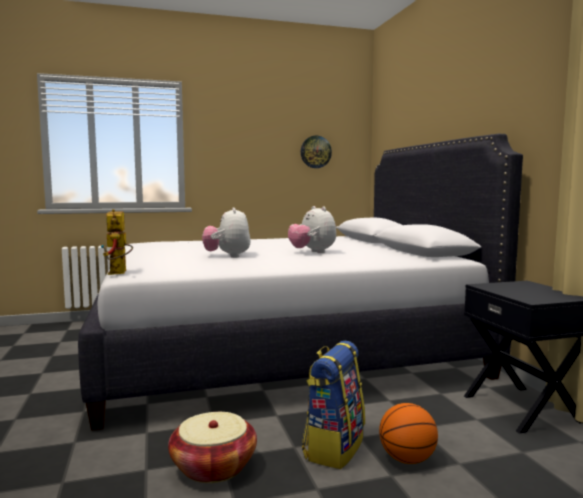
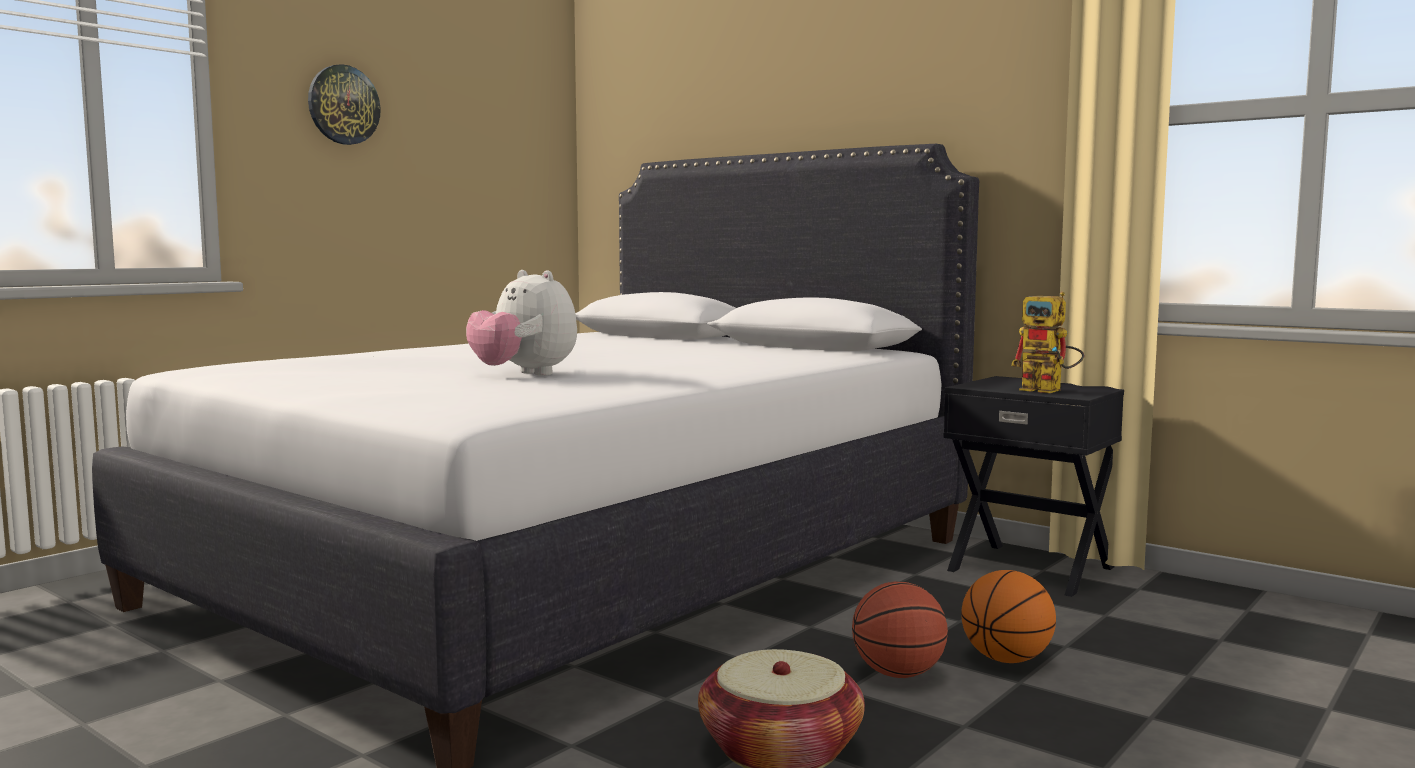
camera: 35 degrees left, 0 degrees up
(119, 273) = (452, 415): toy robot -> toy robot (1050, 391)
(312, 252) = (651, 358): plush toy -> none
(315, 152) = (484, 159): wall clock -> wall clock (343, 105)
(333, 447) = (898, 674): backpack -> basketball

